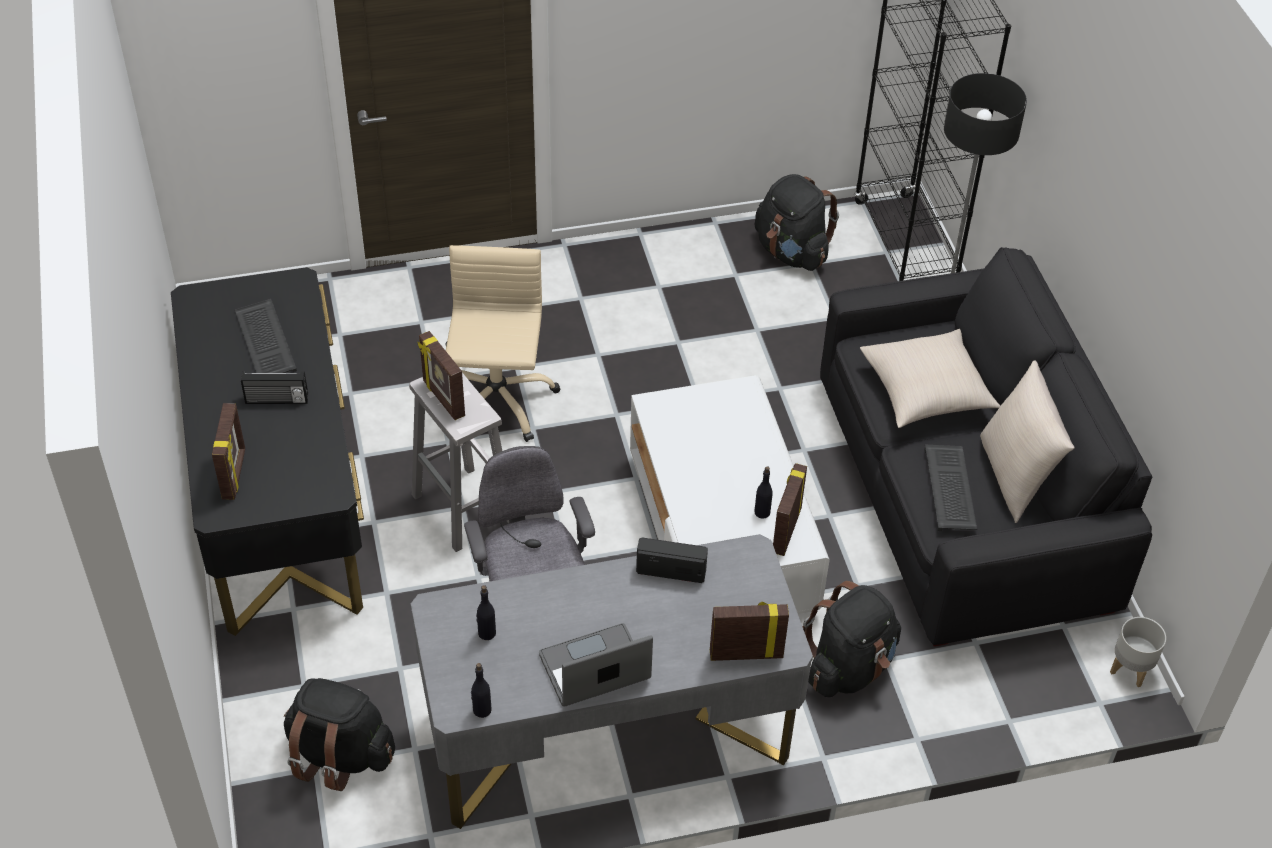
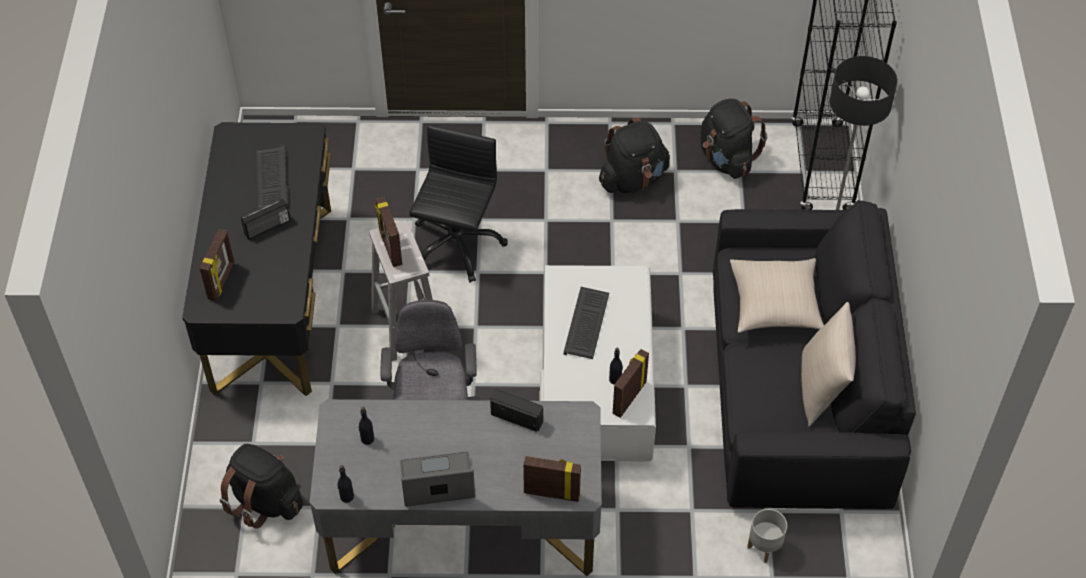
camera: 15 degrees right, 5 degrees up
(277, 400) = (267, 228): radio -> radio turned 45 degrees counterclockwise
(496, 401) = (456, 245): beige office chair -> black office chair
(849, 667) = (661, 510): black backpack -> black backpack (633, 179)
(951, 490) = (766, 390): keyboard -> keyboard (587, 325)
(1131, 669) = (883, 557): grey planter -> grey planter (765, 547)

